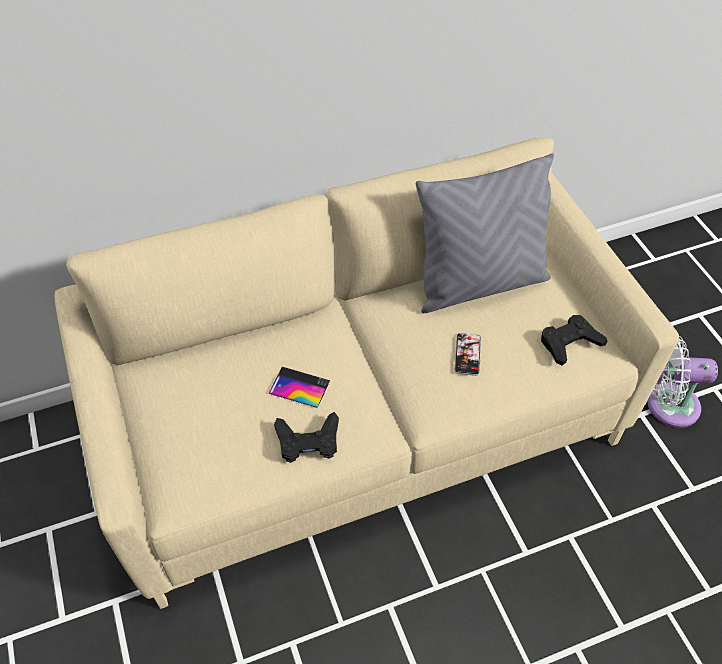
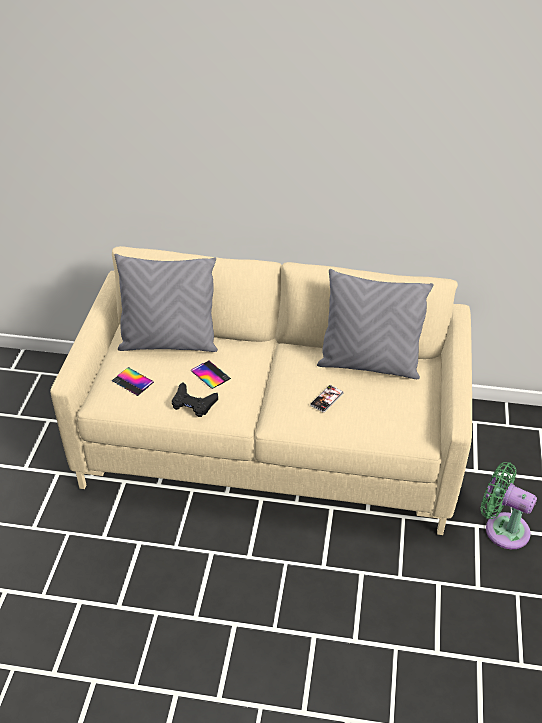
camera: 30 degrees right, 10 degrees down
(201, 447) = (133, 381): none -> phone
(209, 364) = (169, 343): none -> grey pillow
(569, 343) = (400, 419): black game controller -> none
(666, 405) = (502, 528): white fan -> green fan

